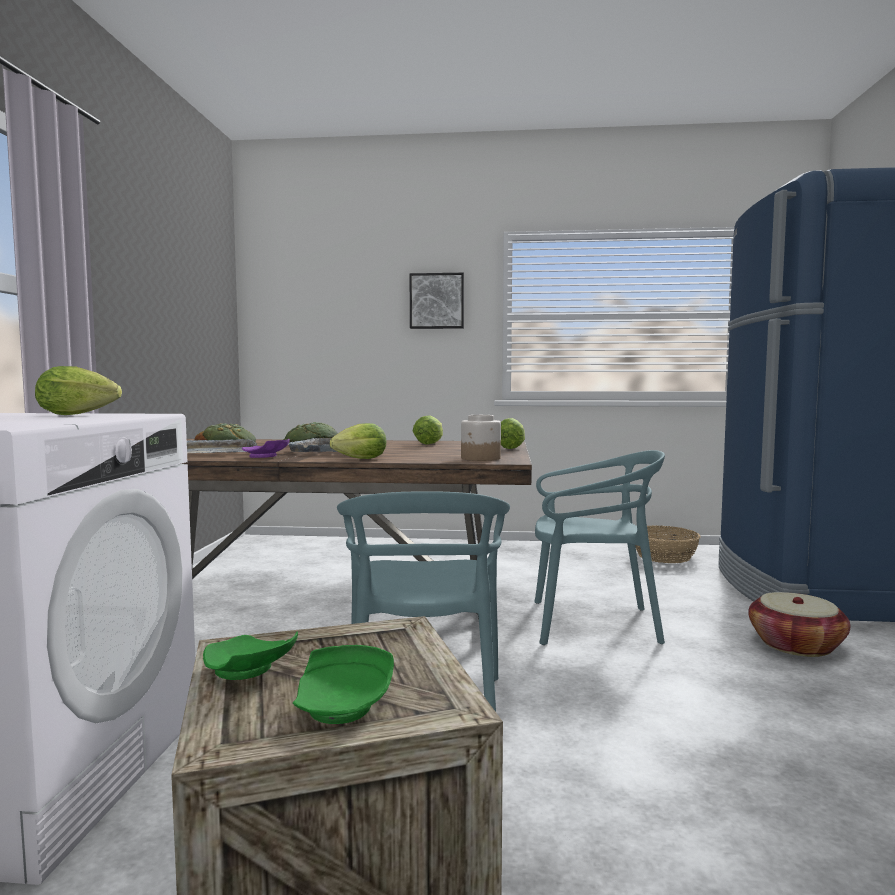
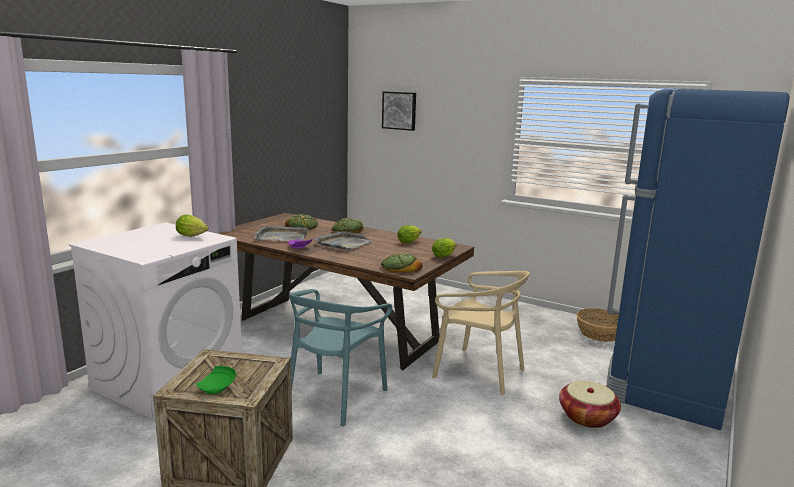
camera: 25 degrees right, 10 degrees up
(247, 671) = (203, 367): green plate -> none
(358, 459) = (337, 258): lettuce -> none
(437, 301) = (469, 125): picture -> picture (399, 110)
(480, 458) = (400, 268): jar -> bread
(592, 623) = (478, 372): turquoise chair -> beige chair

